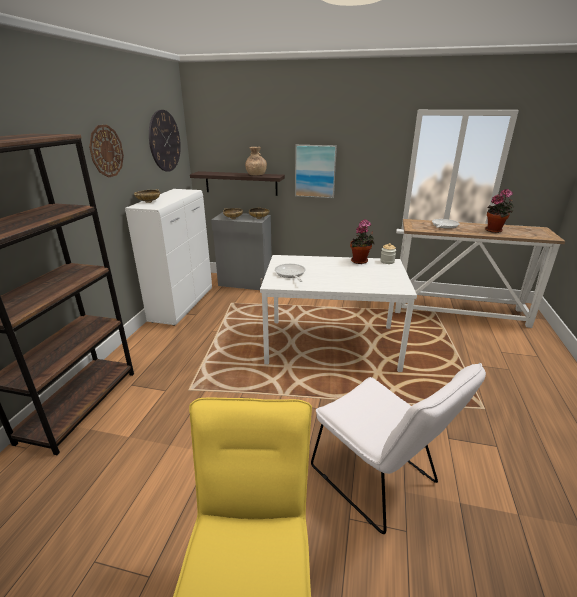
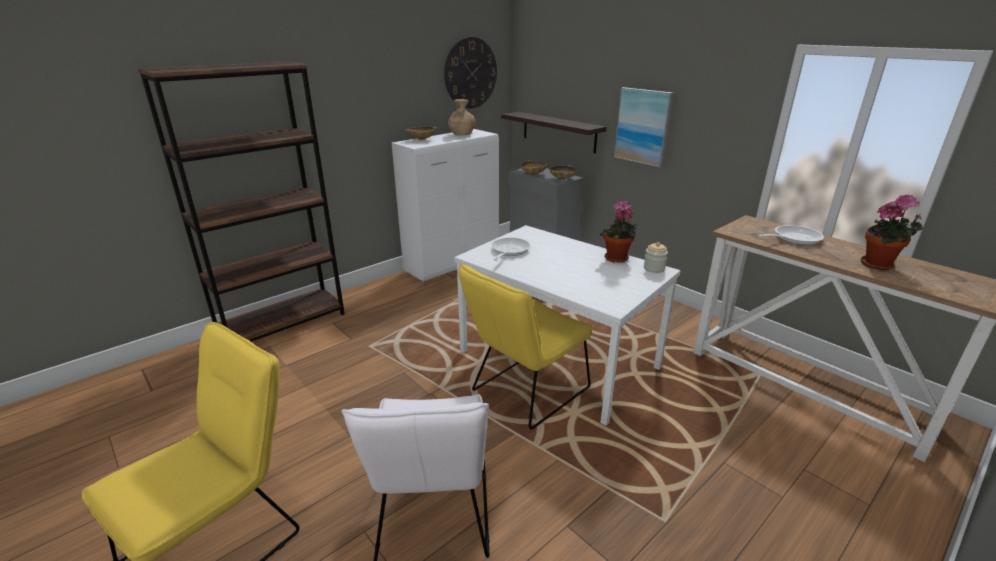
camera: 35 degrees right, 0 degrees up
(106, 151) = (377, 81): wall clock -> none
(256, 175) = (569, 123): brown vase -> brown vase (461, 134)
(337, 373) = (525, 393): none -> yellow chair

